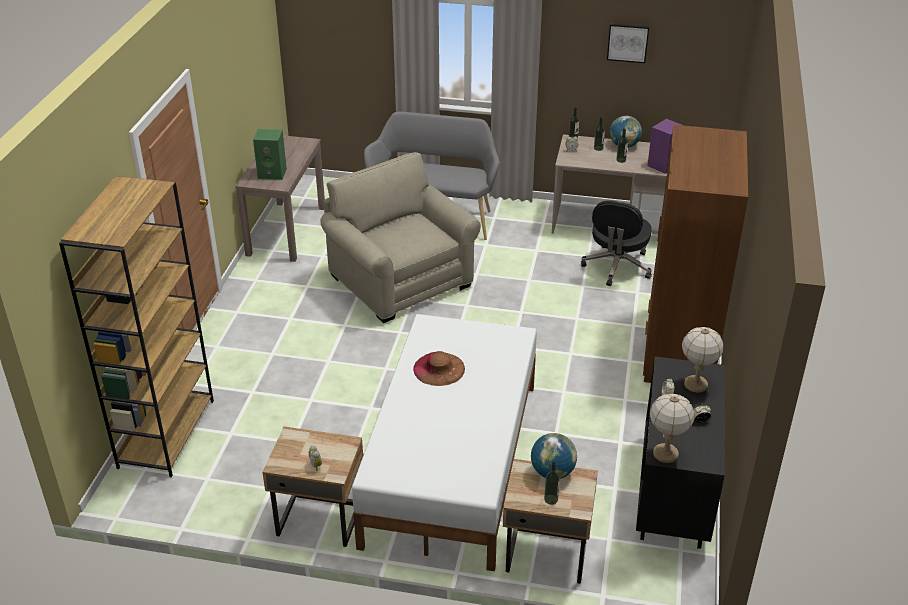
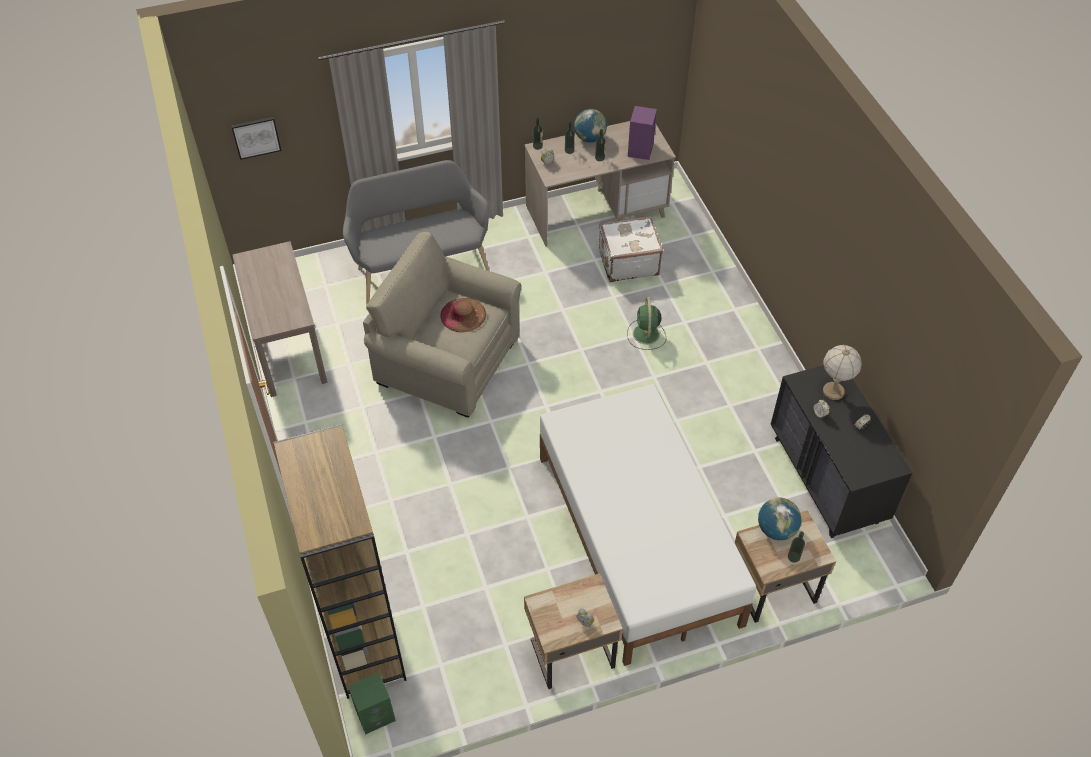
camera: 30 degrees left, 15 degrees up
(273, 173) = (279, 306): green speaker -> green speaker (376, 714)
(439, 369) = (607, 467): brown hat -> brown hat (463, 315)
(589, 322) = (646, 335): none -> green fan
(617, 267) = (628, 262): black office chair -> white suitcase
(627, 42) = (580, 41): picture -> picture (256, 137)
(665, 453) = (858, 473): table lamp -> none
(678, 348) = (736, 331): brown wardrobe -> none

